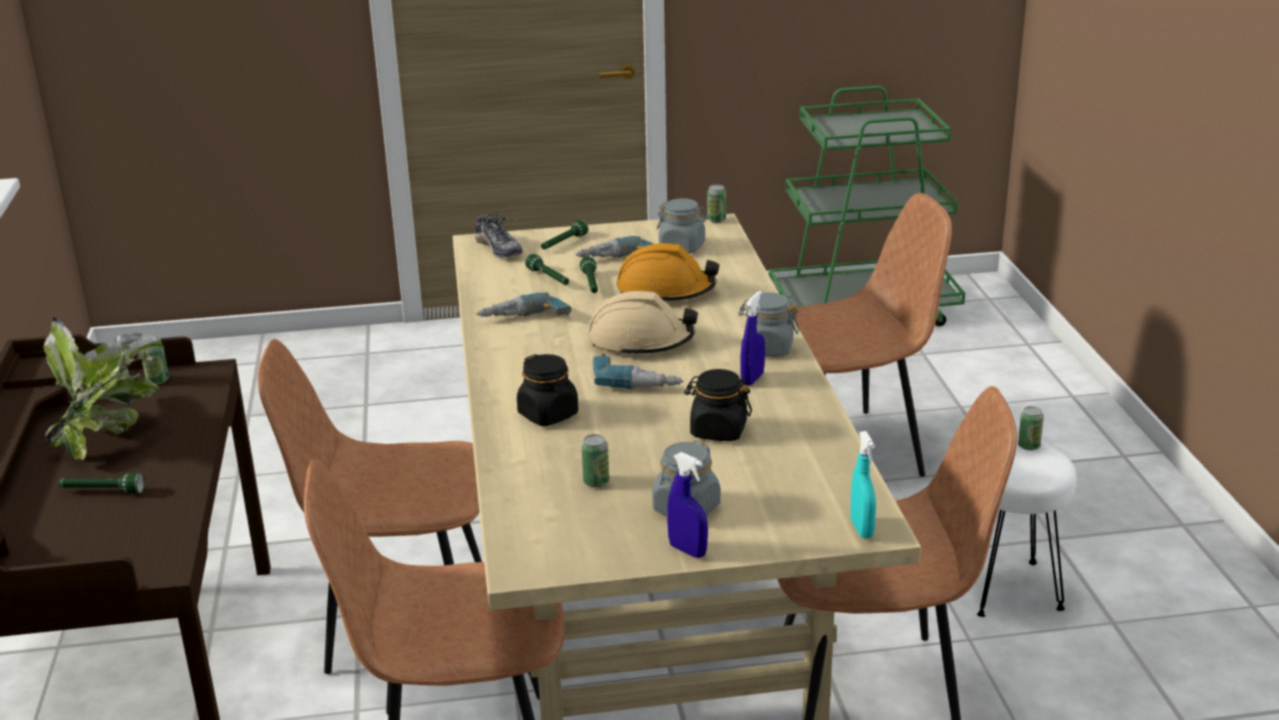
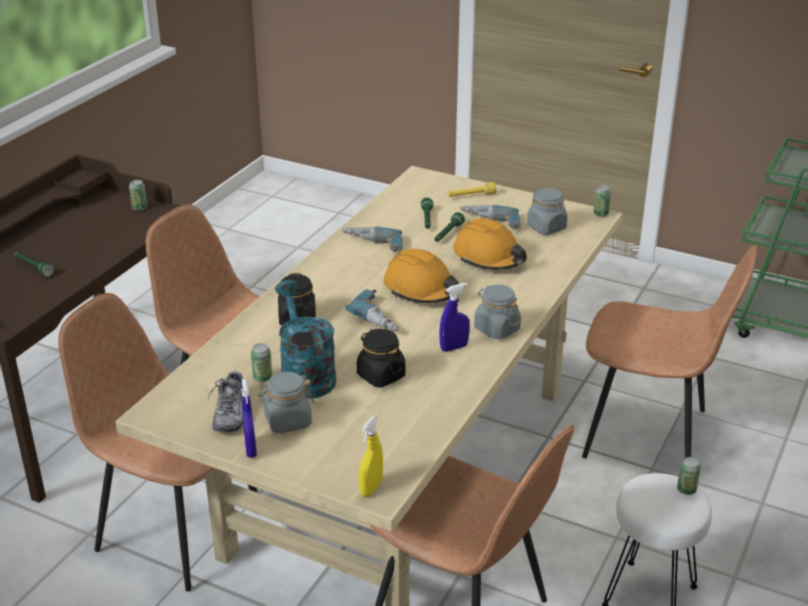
camera: 35 degrees right, 5 degrees up
(111, 433) = (79, 233): potted plant -> none
(498, 249) = (425, 186): shoe -> shoe (231, 413)
(563, 243) = (471, 196): green flashlight -> yellow flashlight
(637, 460) = (304, 374): none -> turquoise watering can
(640, 341) = (421, 289): beige hard hat -> orange hard hat
(861, 529) = (371, 488): turquoise spray bottle -> yellow spray bottle

